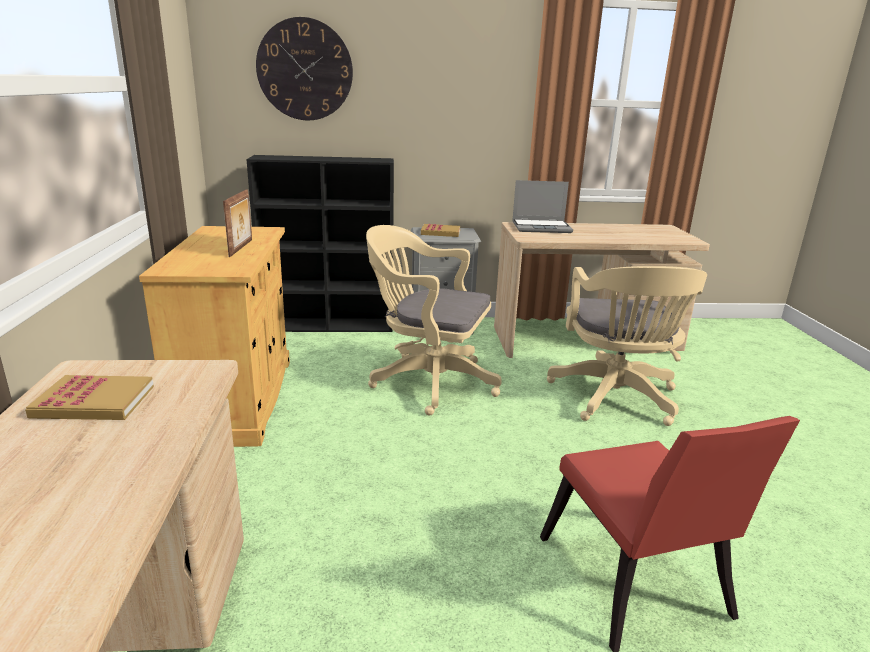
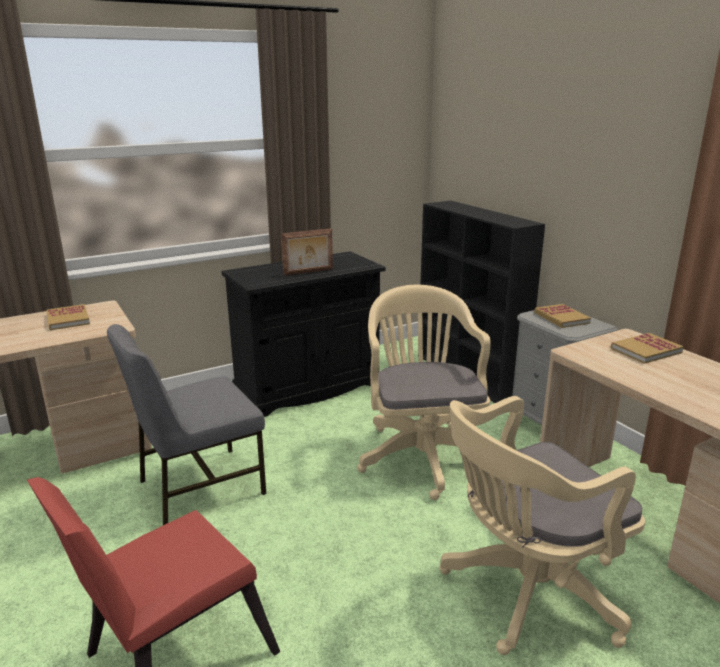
camera: 65 degrees right, 0 degrees up
(237, 399) = (308, 388): beige cabinet -> black cabinet
(305, 70) = (494, 125): wall clock -> none
(364, 517) = (199, 486): none -> grey chair
(542, 227) = (646, 350): laptop -> book

